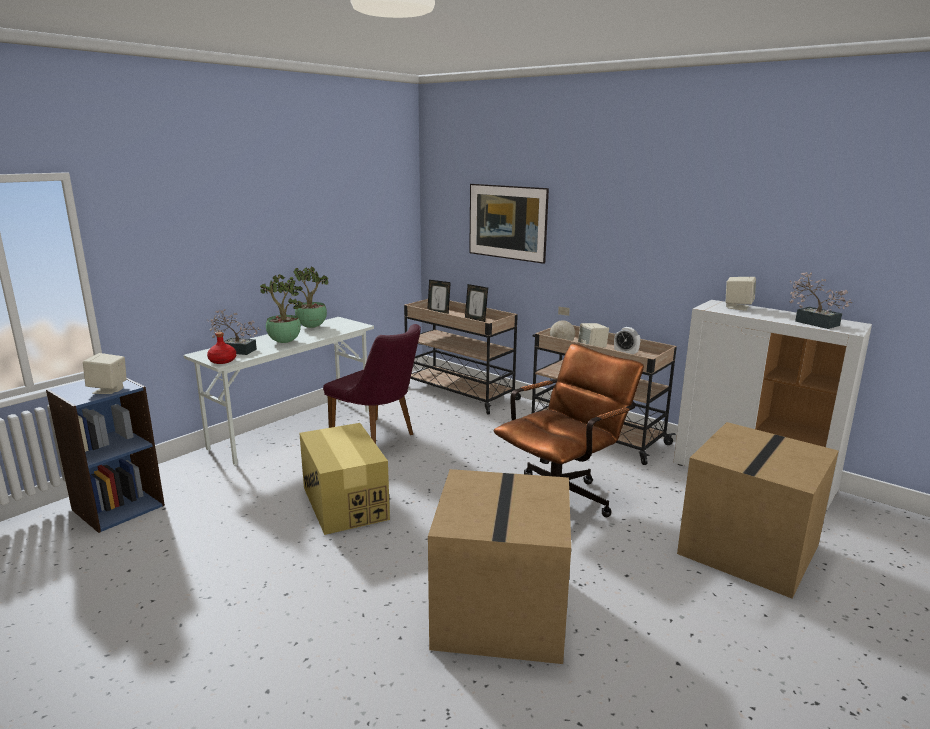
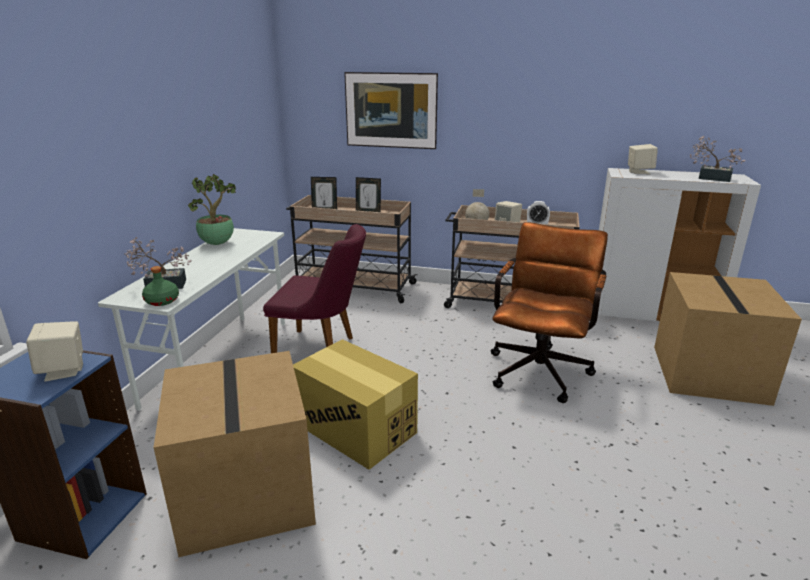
camera: 25 degrees left, 5 degrees up
(223, 361) = (162, 301): red bottle -> green bottle
(283, 342) = (207, 265): potted plant -> none
(502, 613) = (605, 493): cardboard box -> cardboard box (248, 494)

